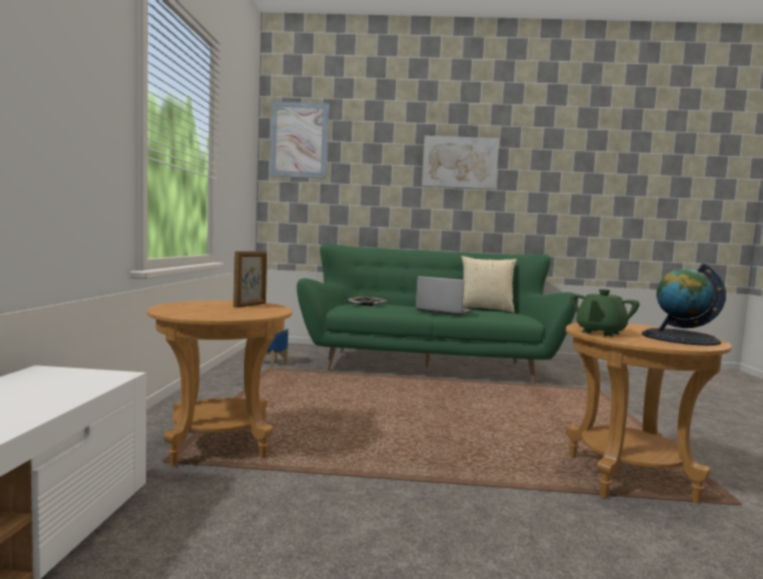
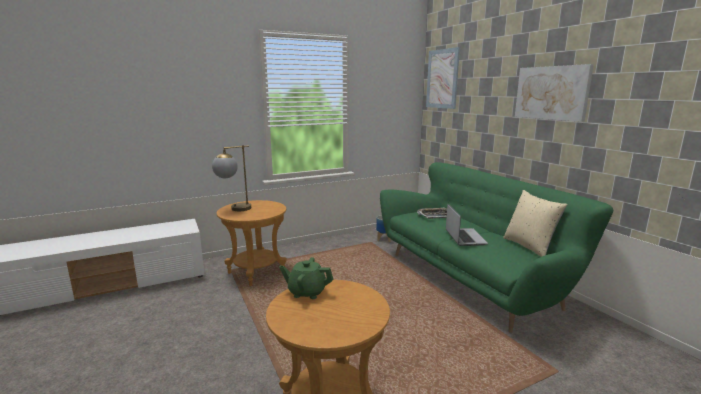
camera: 60 degrees right, 10 degrees up
(196, 312) = (234, 209): none -> table lamp
(250, 305) = (269, 209): picture frame -> none
(679, 338) = (325, 323): globe -> none

